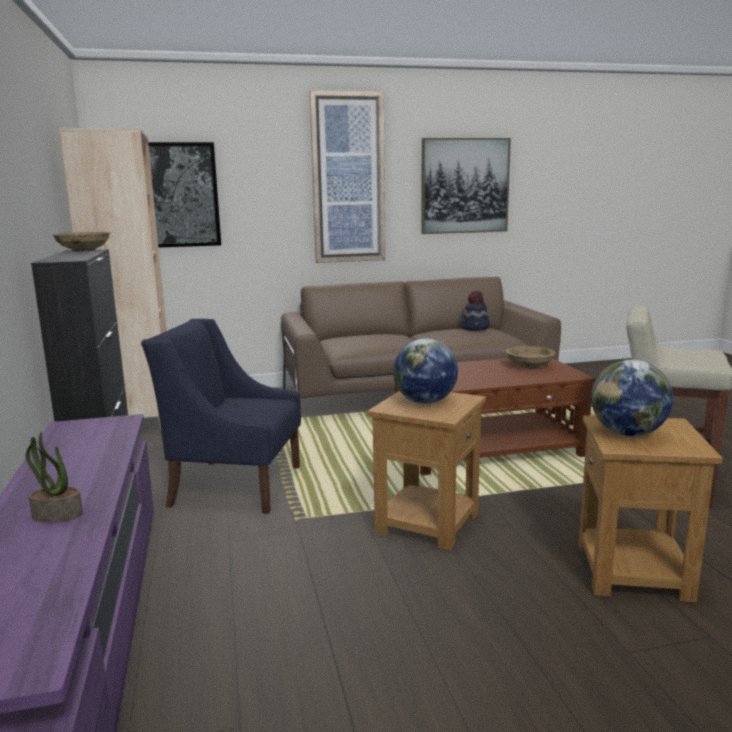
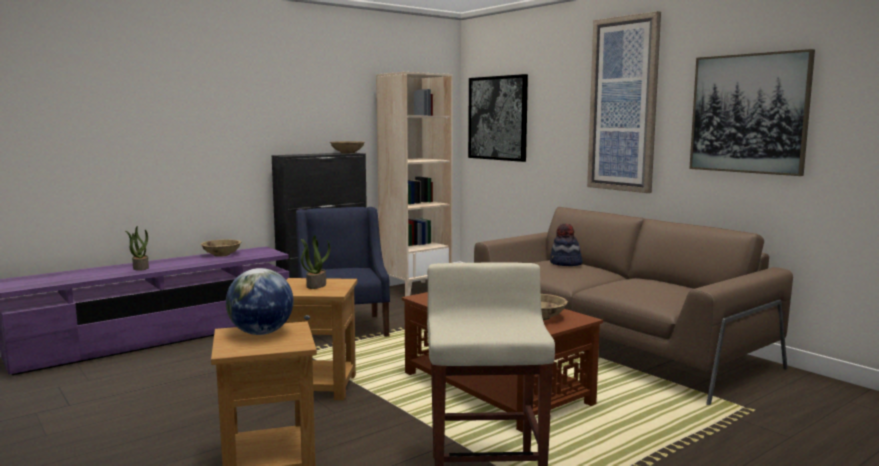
camera: 65 degrees right, 5 degrees down
(62, 451) = (221, 255): none -> beige bowl
(424, 402) = (316, 285): globe -> potted plant
(475, 328) = (669, 286): hat -> hat (565, 264)

